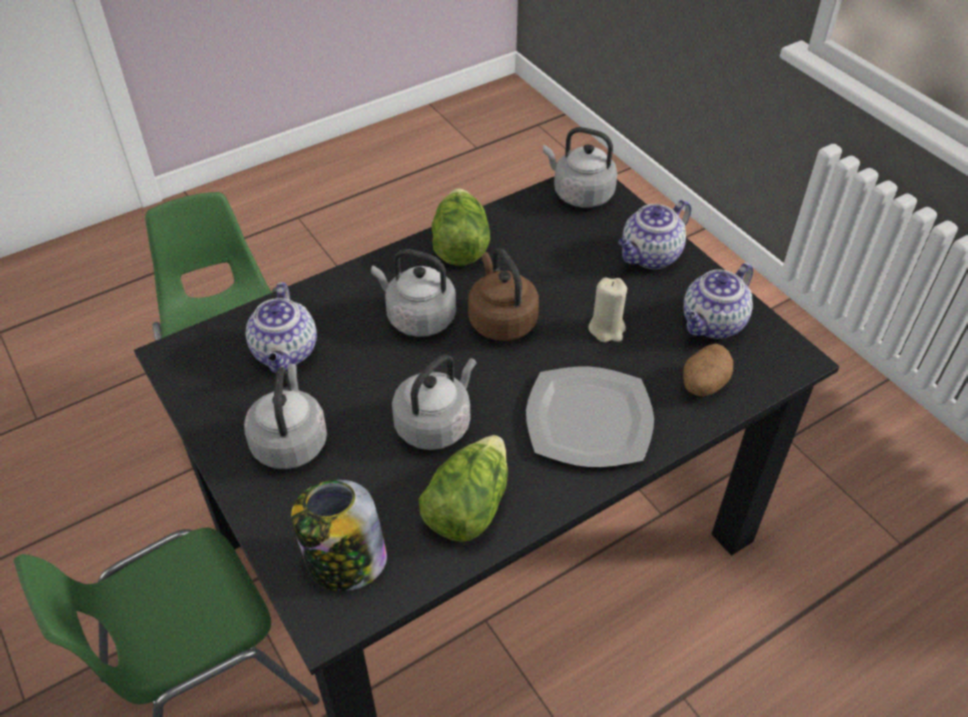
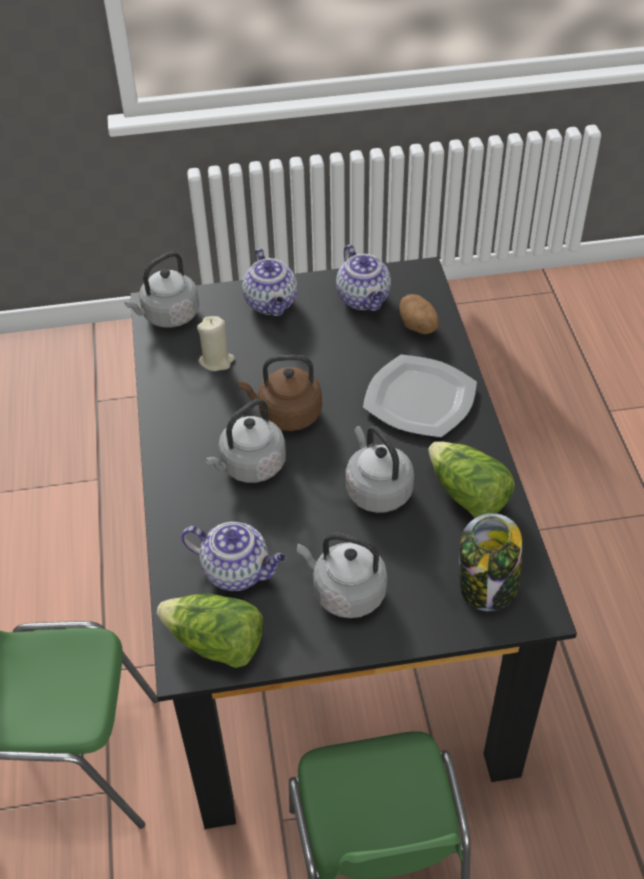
camera: 65 degrees left, 0 degrees up
(459, 244) = (177, 412): lettuce -> lettuce (216, 643)
(607, 329) = (334, 356): beige candle -> beige candle (216, 361)

